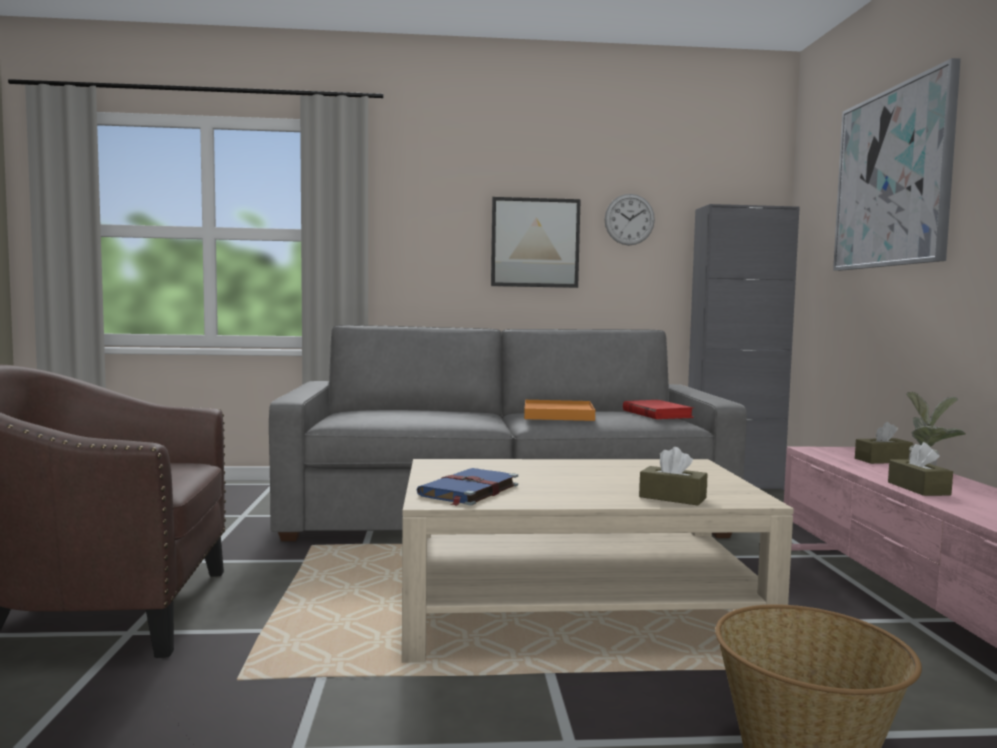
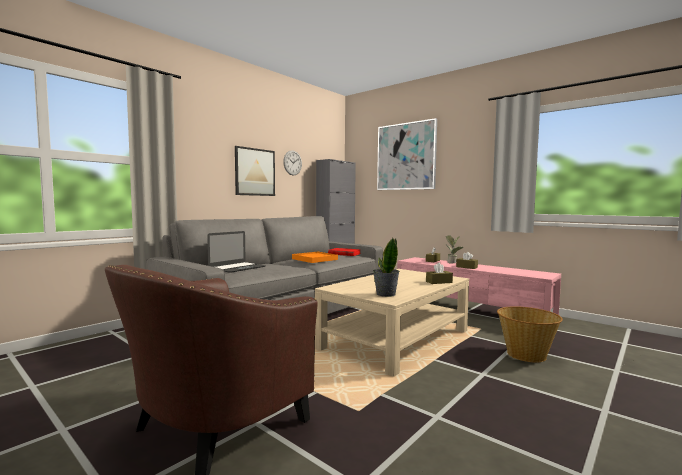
camera: 45 degrees left, 0 degrees up
(392, 409) = (237, 267): none -> laptop
(468, 491) = (385, 294): blue book -> potted plant

